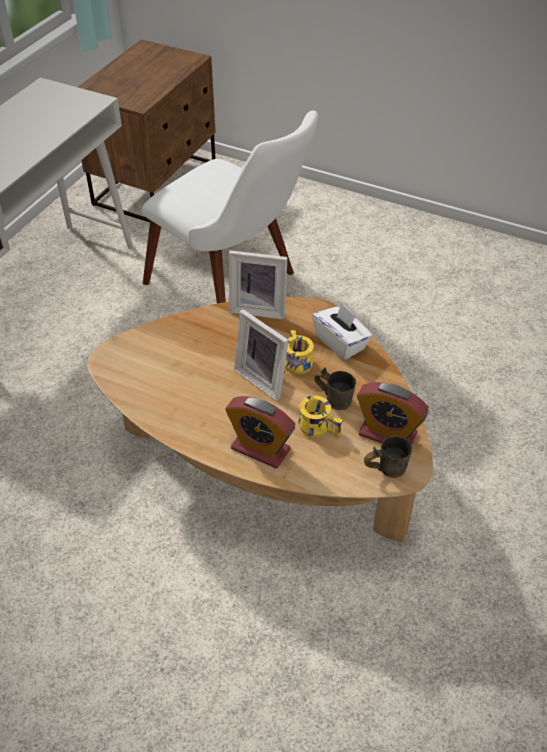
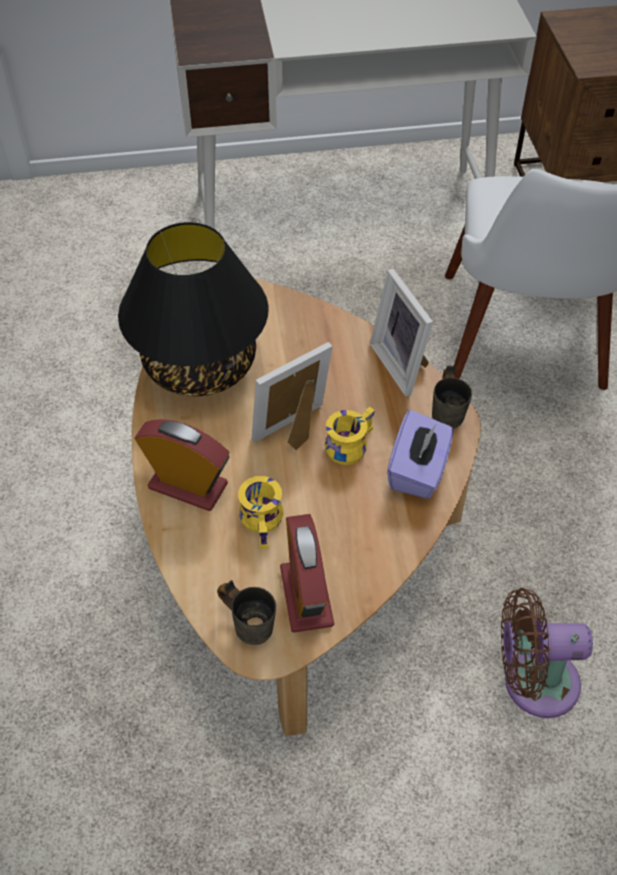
camera: 55 degrees right, 5 degrees up
(166, 396) = (199, 366): none -> black table lamp
(260, 449) = (188, 486): alarm clock -> alarm clock turned 120 degrees clockwise
(264, 378) = (296, 431): picture frame -> picture frame turned 45 degrees clockwise
(335, 398) = (322, 513): grey mug -> grey mug (451, 412)
(341, 343) = (418, 471): white tissue box -> purple tissue box
(448, 413) = (532, 682): none -> brown fan

